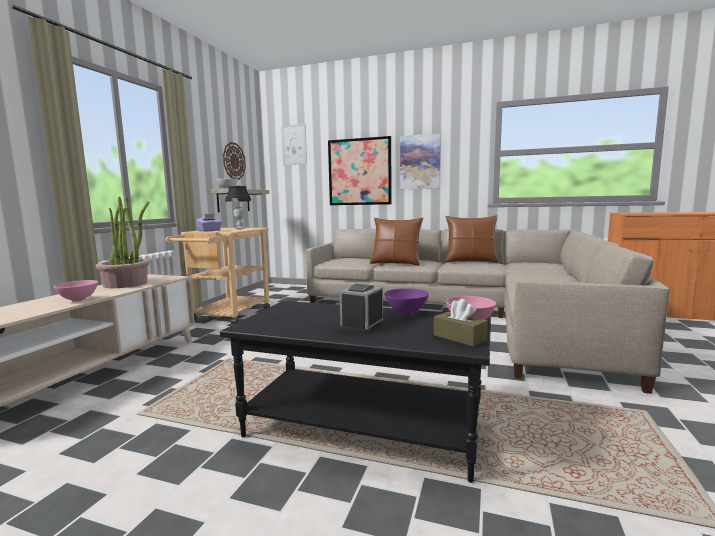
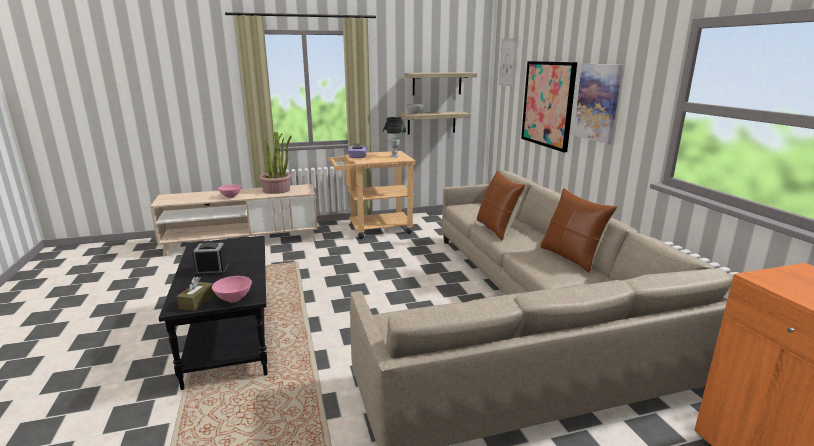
camera: 55 degrees right, 10 degrees up
(234, 161) = (437, 83): wall clock -> shelf
(406, 313) = (251, 275): purple bowl -> none

